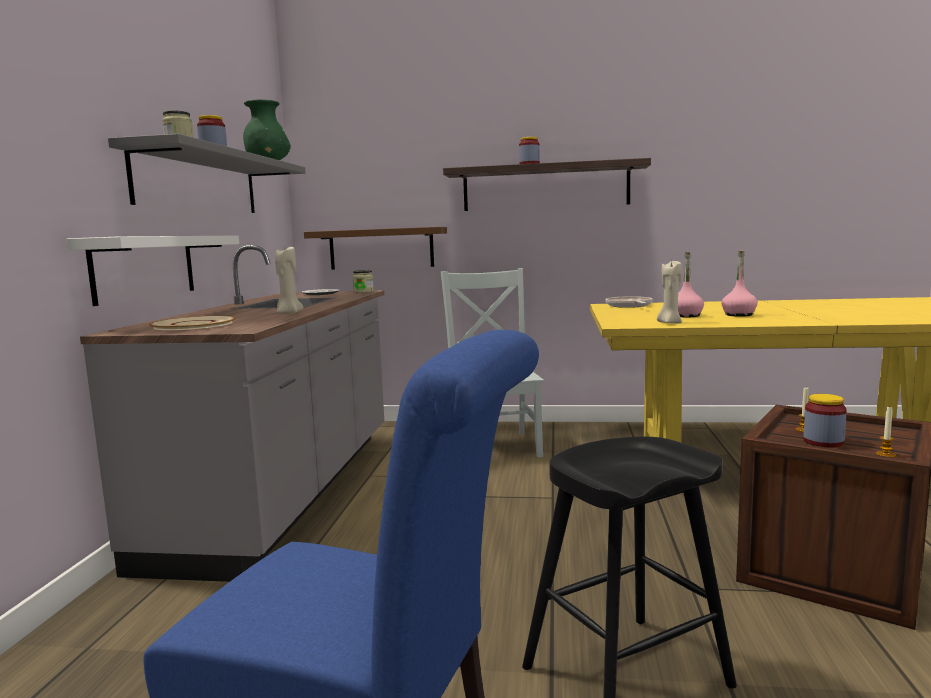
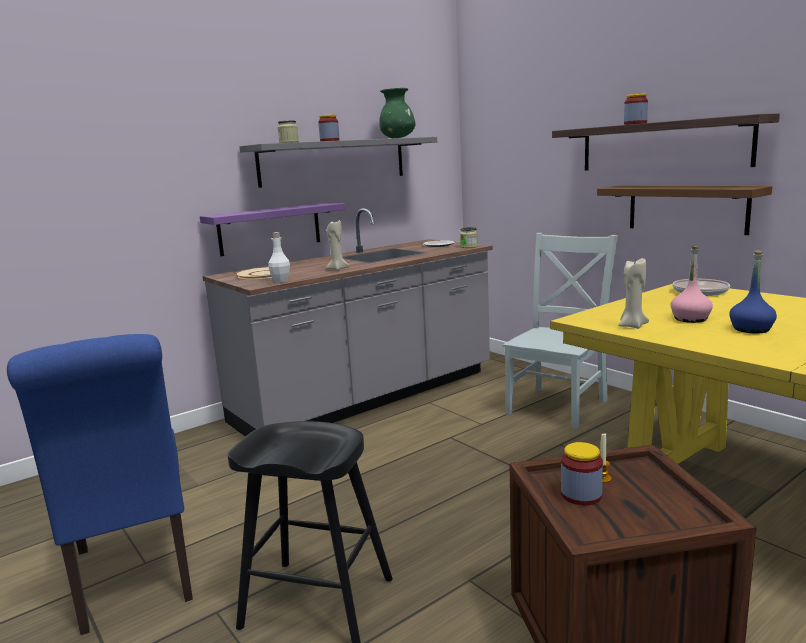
camera: 45 degrees right, 5 degrees up
(145, 267) = (270, 228): white shelf -> purple shelf
(260, 325) = (280, 281): none -> white bottle
(381, 248) = (519, 203): brown shelf -> brown shelf (686, 208)
(739, 315) = (751, 329): pink bottle -> blue bottle
(885, 455) = (592, 530): candle -> none

